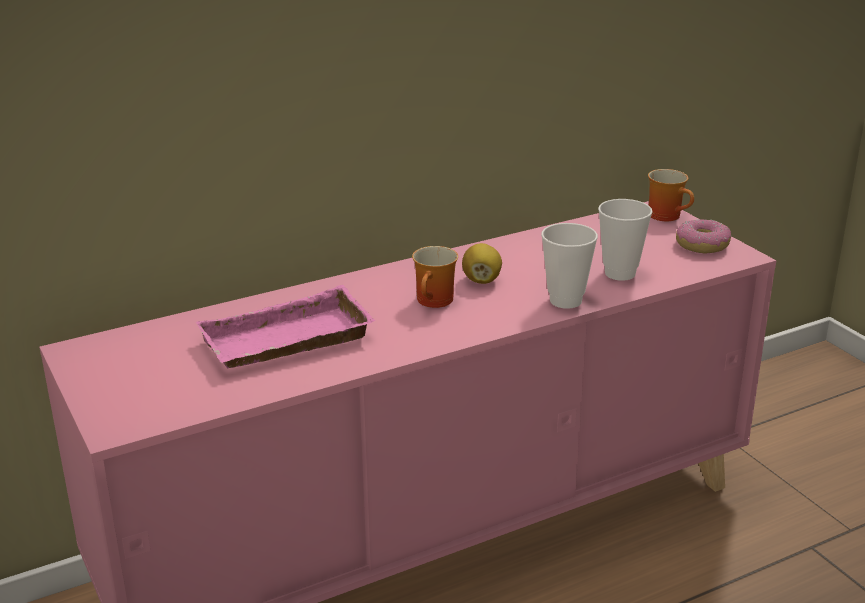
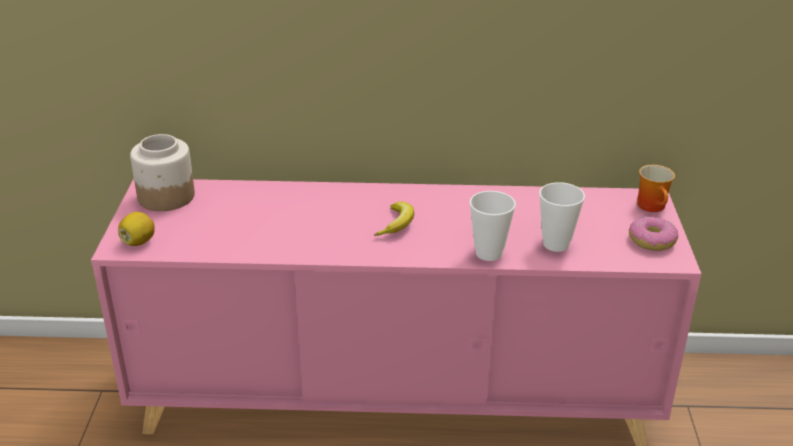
camera: 30 degrees right, 5 degrees up
(112, 354) = (165, 197): none -> jar
(286, 343) = (269, 223): pink tray -> none
(436, 302) = (397, 224): mug -> banana
(481, 280) = (447, 217): lemon -> lemon (138, 242)

